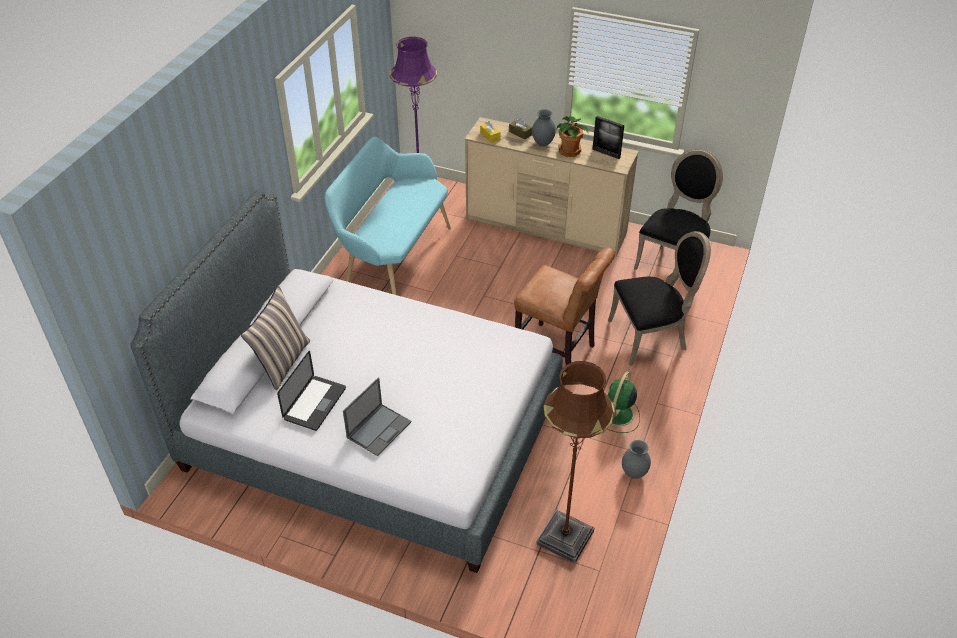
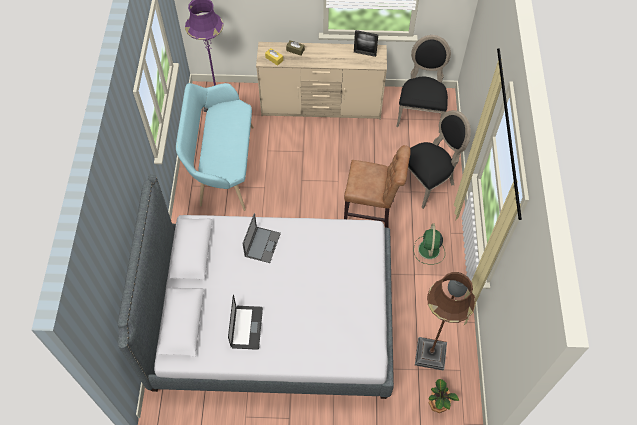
camera: 20 degrees left, 15 degrees up
(282, 361) = (206, 300): pillow -> none
(379, 429) = (301, 333): laptop -> laptop (262, 244)
(542, 143) = (315, 56): grey vase -> none
(570, 151) = (338, 58): potted plant -> potted plant (438, 403)

